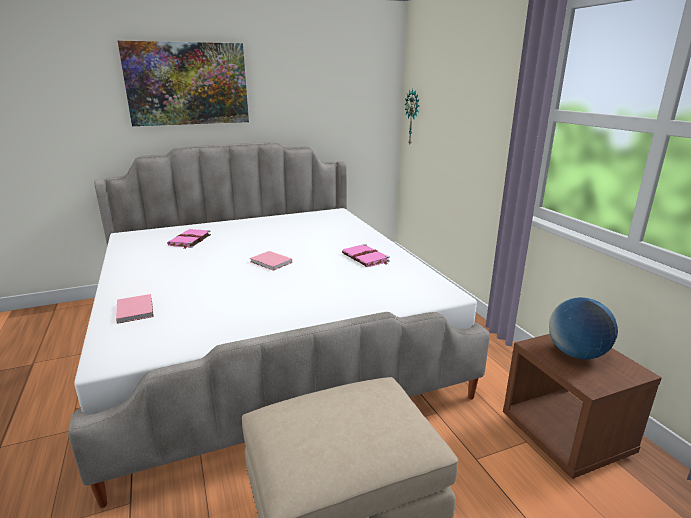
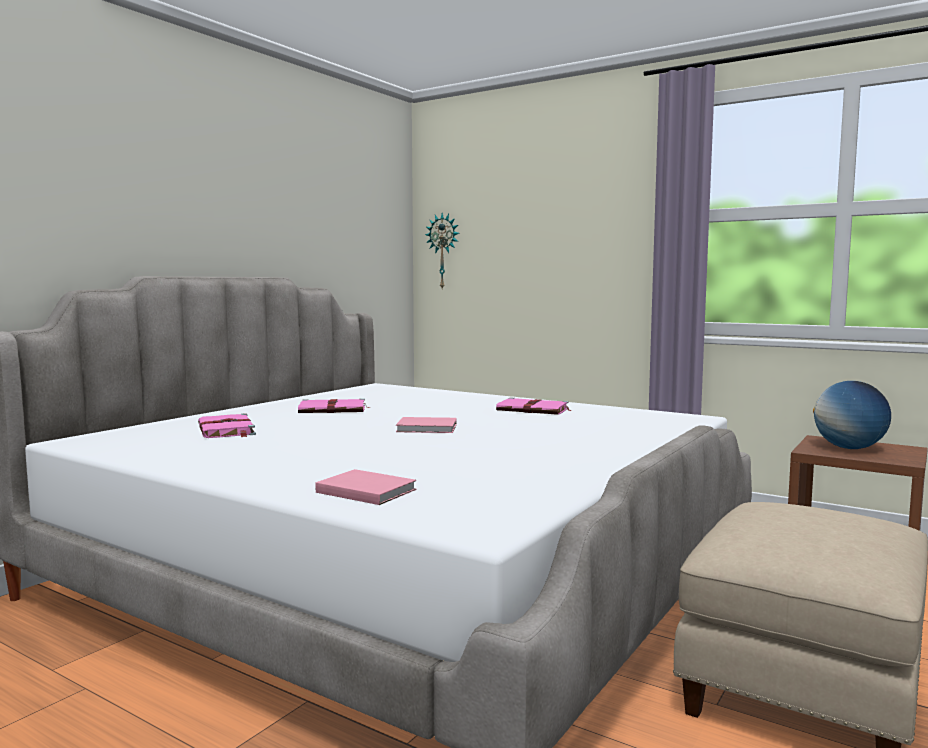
camera: 35 degrees left, 15 degrees down
(187, 84) = (153, 170): picture -> none
(267, 232) = (333, 409): none -> pink book

